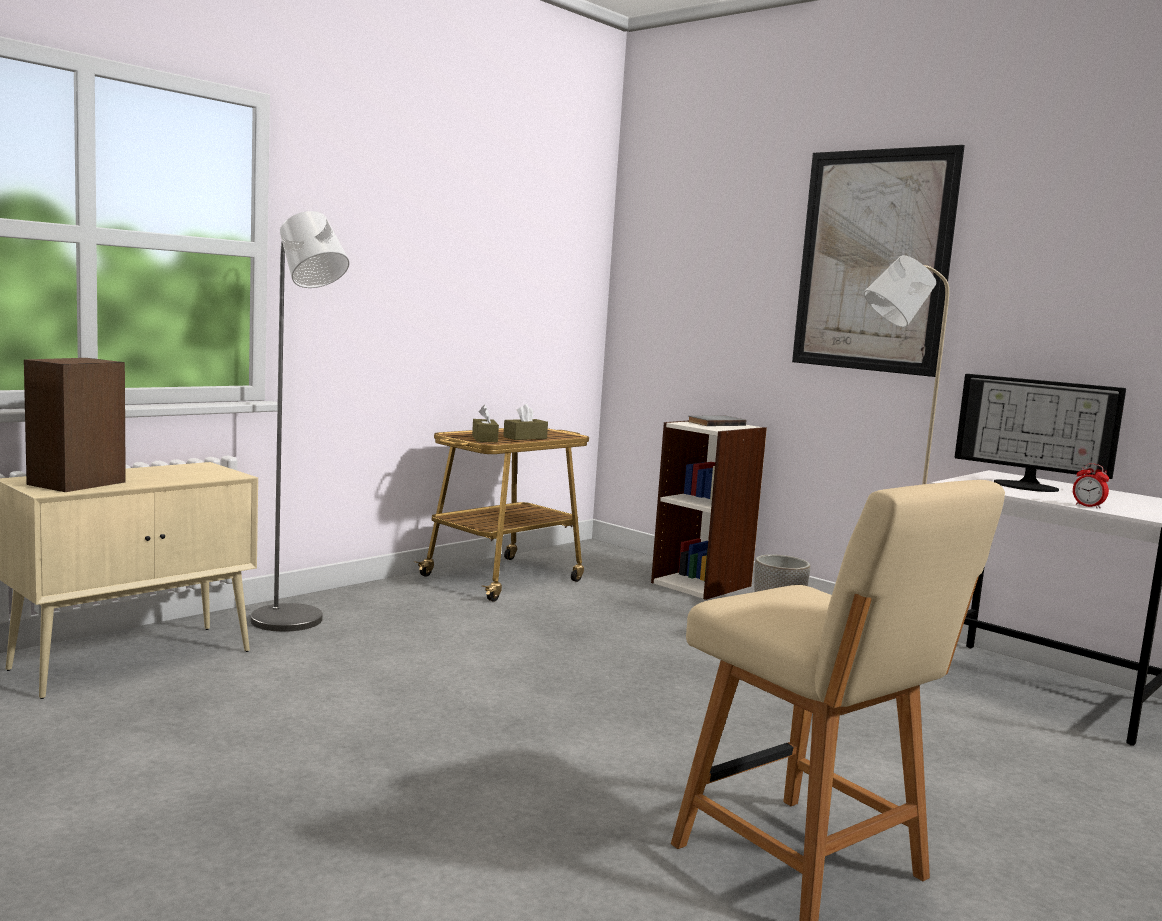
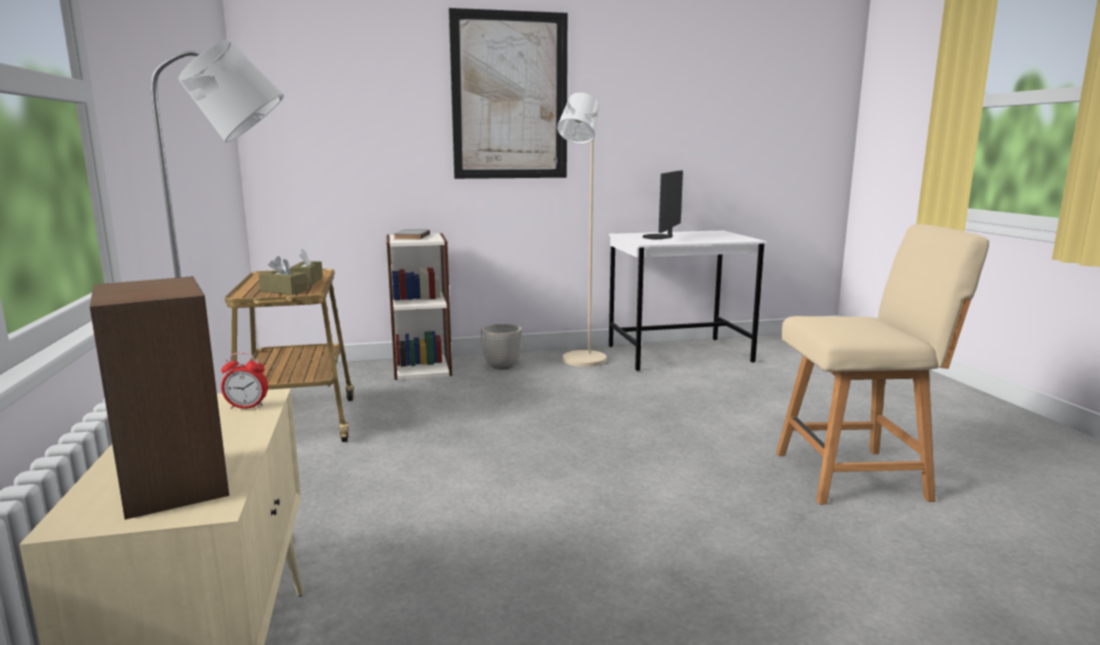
camera: 55 degrees left, 5 degrees up
(1027, 486) = (660, 237): monitor -> monitor turned 135 degrees clockwise
(1088, 506) = (719, 240): alarm clock -> alarm clock (247, 407)

